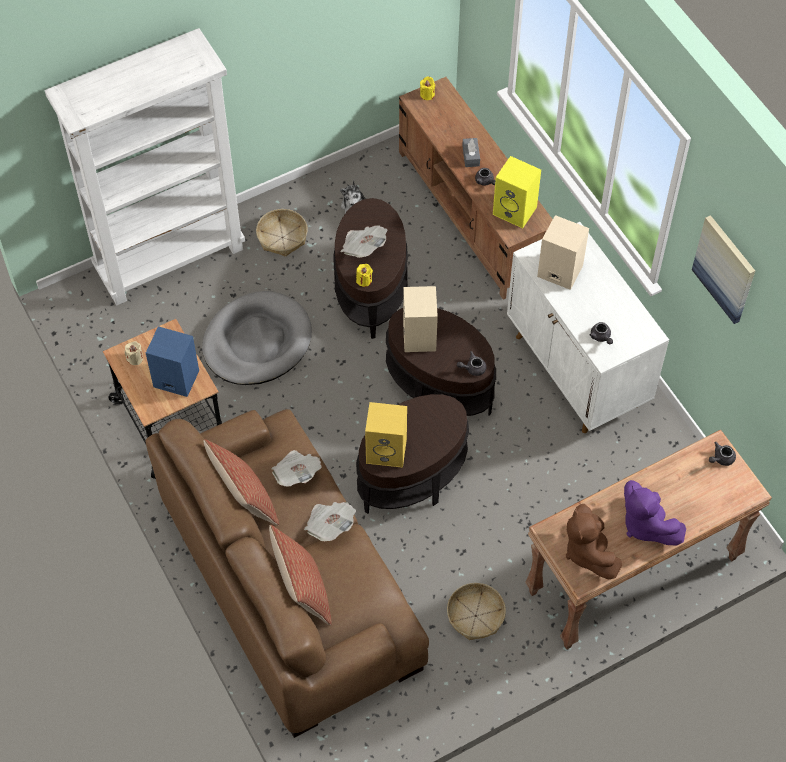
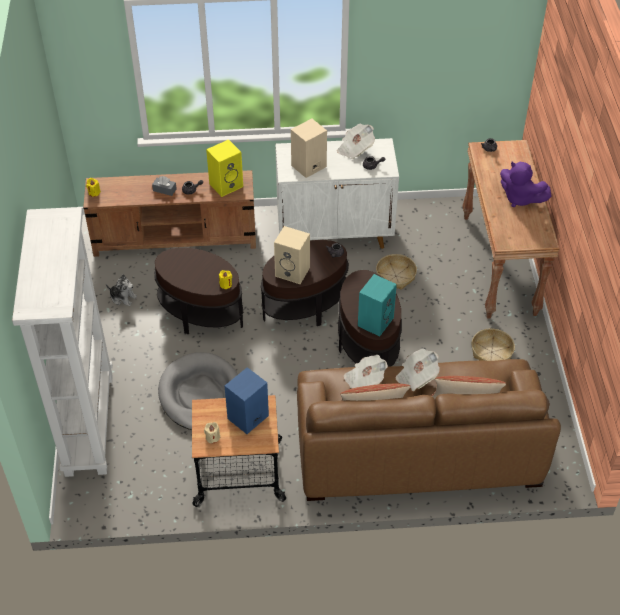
camera: 65 degrees left, 10 degrees down
(282, 237) = (118, 347): basket -> basket (396, 276)
(363, 248) = (197, 275): newspaper -> newspaper (355, 149)
(387, 450) = (375, 321): yellow speaker -> turquoise speaker
(588, 551) = (527, 230): brown plush toy -> none
(645, 524) = (520, 198): purple plush toy -> purple plush toy turned 45 degrees clockwise
(725, 269) = (411, 50): picture -> none

